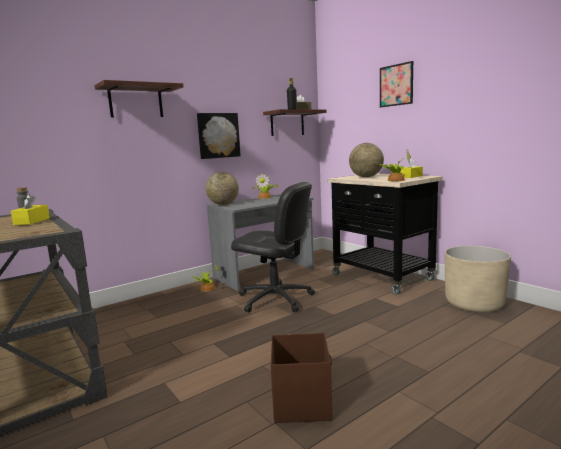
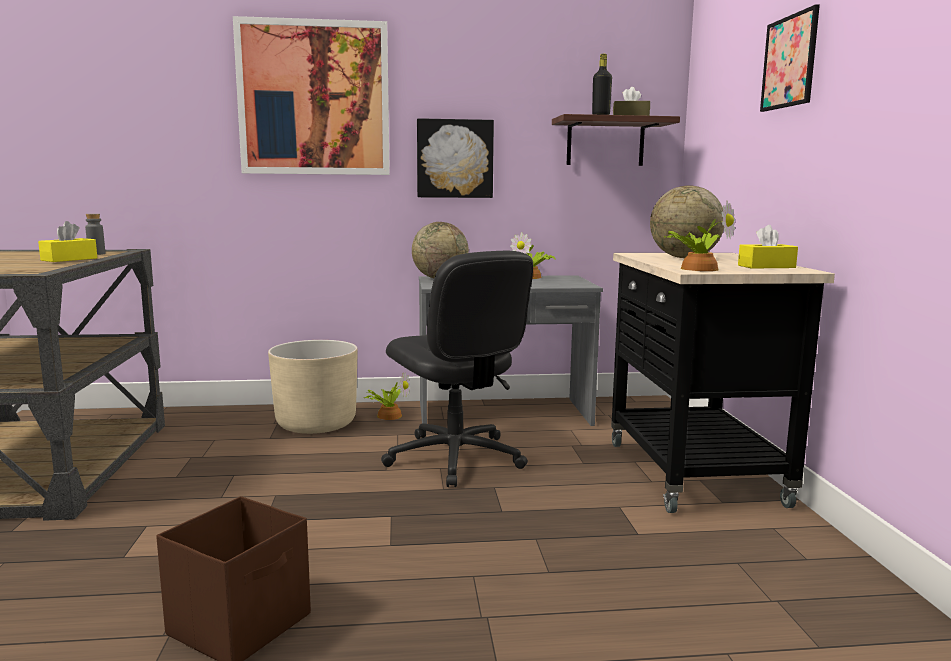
camera: 30 degrees right, 0 degrees up
(136, 102) = (314, 98): shelf -> picture
(474, 304) = (811, 583): beige planter -> beige planter (316, 423)

